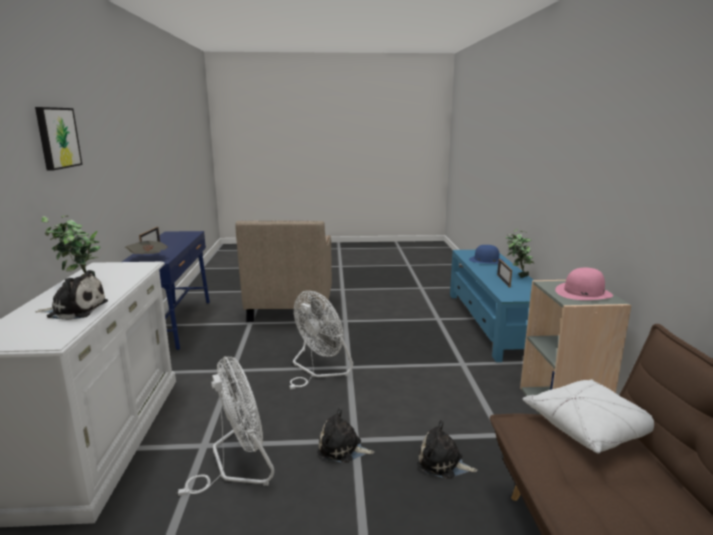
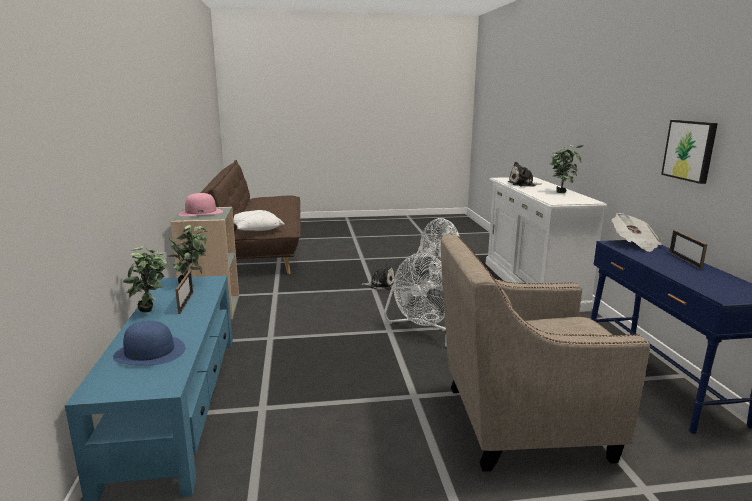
camera: 175 degrees right, 0 degrees up
(57, 138) = (625, 95): picture -> picture (690, 150)
(290, 309) = (522, 422): beige armchair -> beige armchair turned 90 degrees counterclockwise
(443, 463) = (320, 282): plush toy -> none
(520, 294) = (193, 283): none -> potted plant

